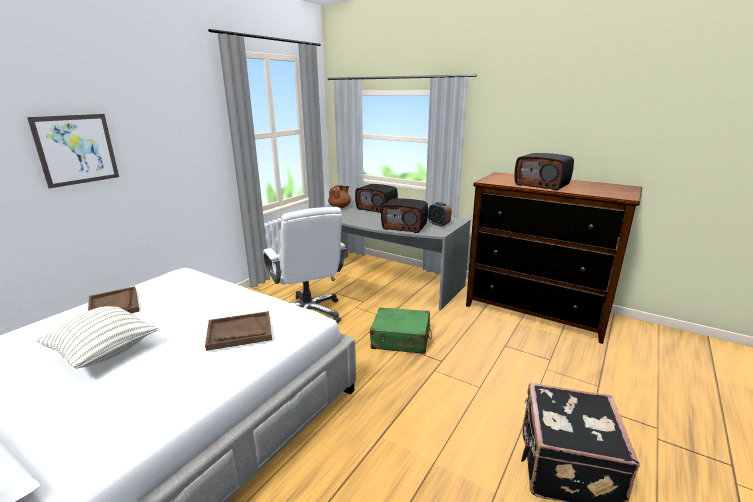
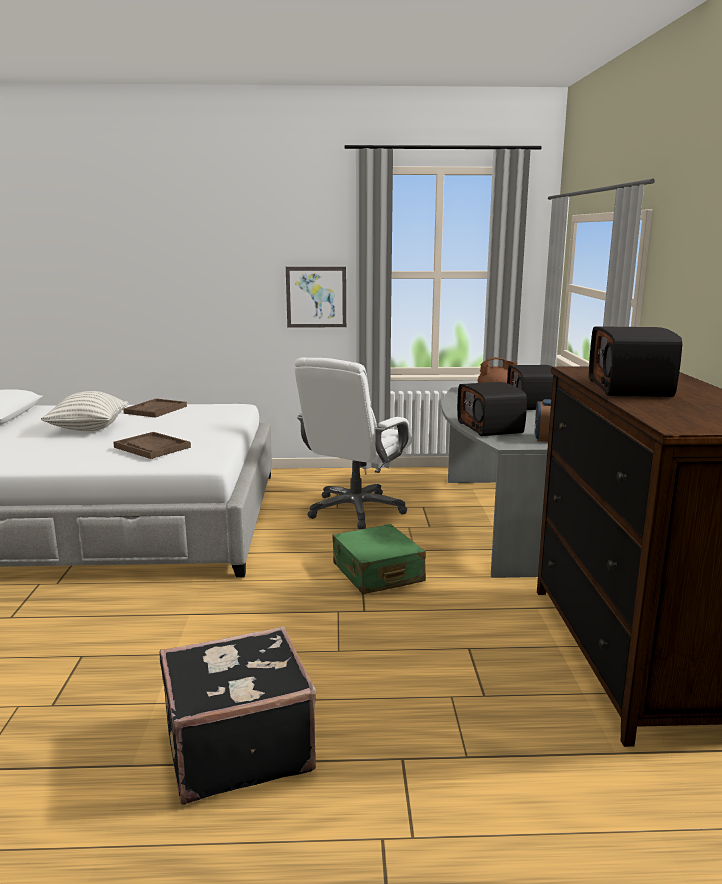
camera: 55 degrees right, 5 degrees down
(76, 149) = (193, 268): picture -> picture (316, 297)

